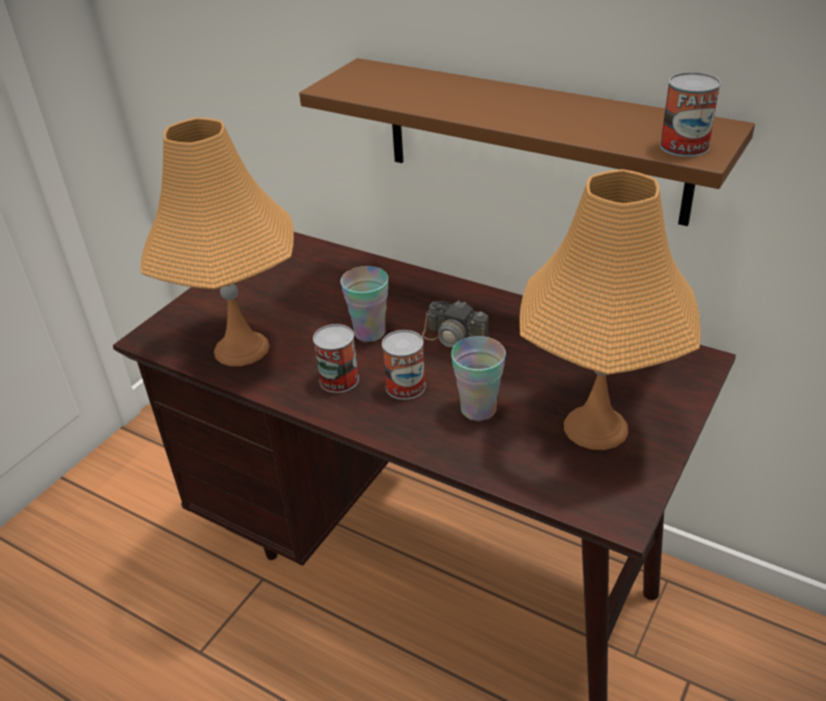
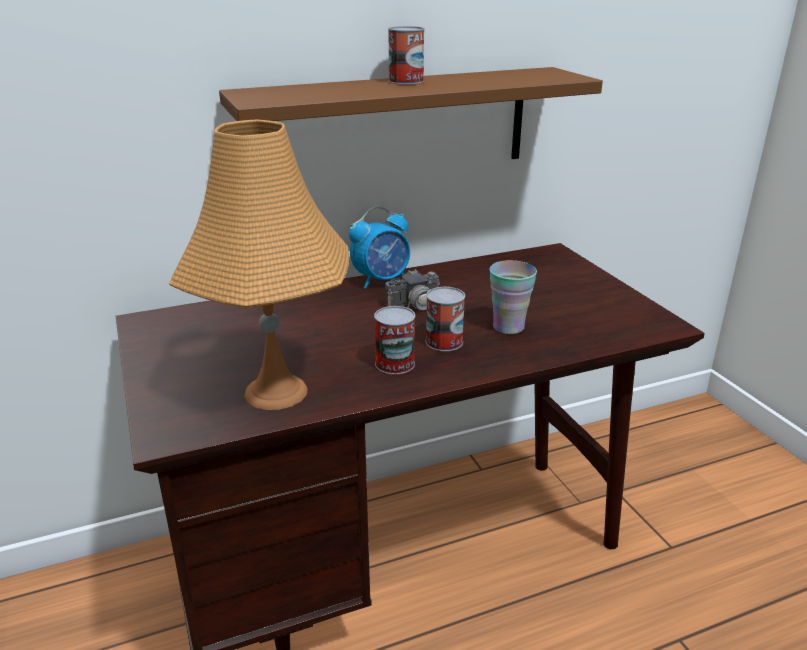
camera: 55 degrees left, 10 degrees down
(369, 332) = (354, 331): cup -> none
(479, 296) = (382, 280): none -> alarm clock
(595, 427) = (576, 301): orange table lamp -> none
(684, 146) = (557, 77): can -> can (406, 81)

